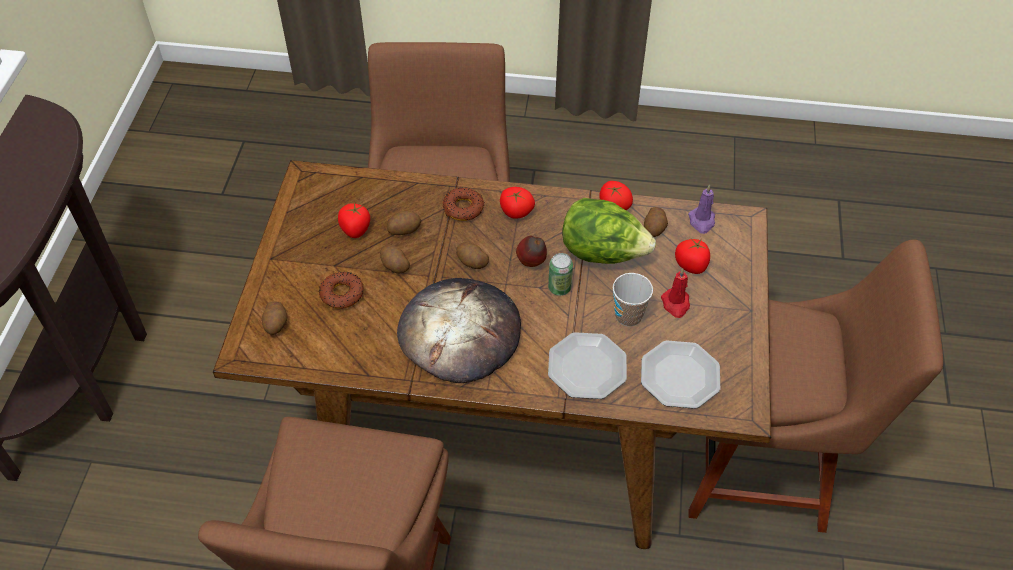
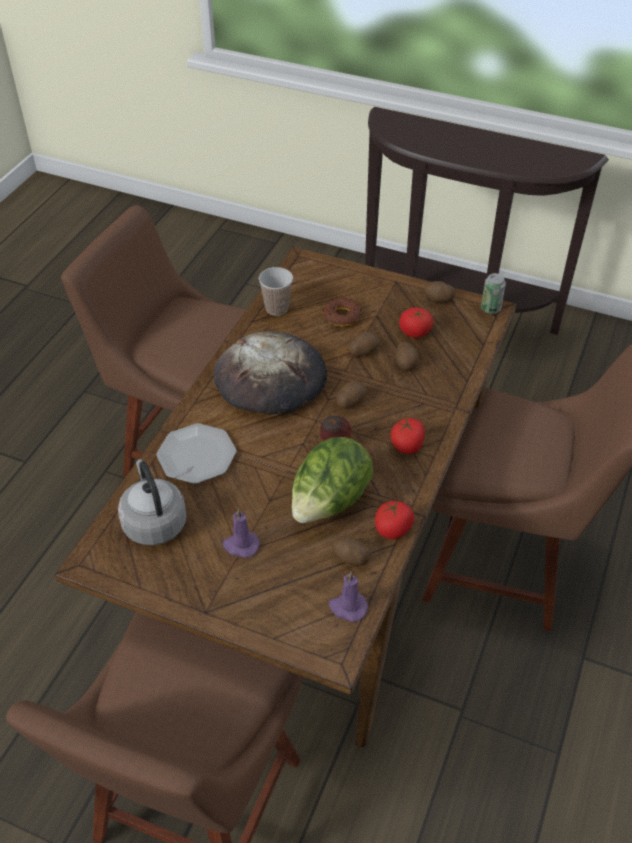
camera: 105 degrees right, 5 degrees down
(276, 324) = (324, 278): potato -> potato (438, 299)
(463, 208) = (423, 407): donut -> none
(559, 288) = (296, 457): can -> can (490, 308)
(628, 316) = (241, 502): cup -> cup (277, 308)
(676, 304) = (240, 545): red candle -> purple candle
(679, 377) = (154, 522): plate -> grey kettle
(691, 265) = (286, 576): tomato -> none

